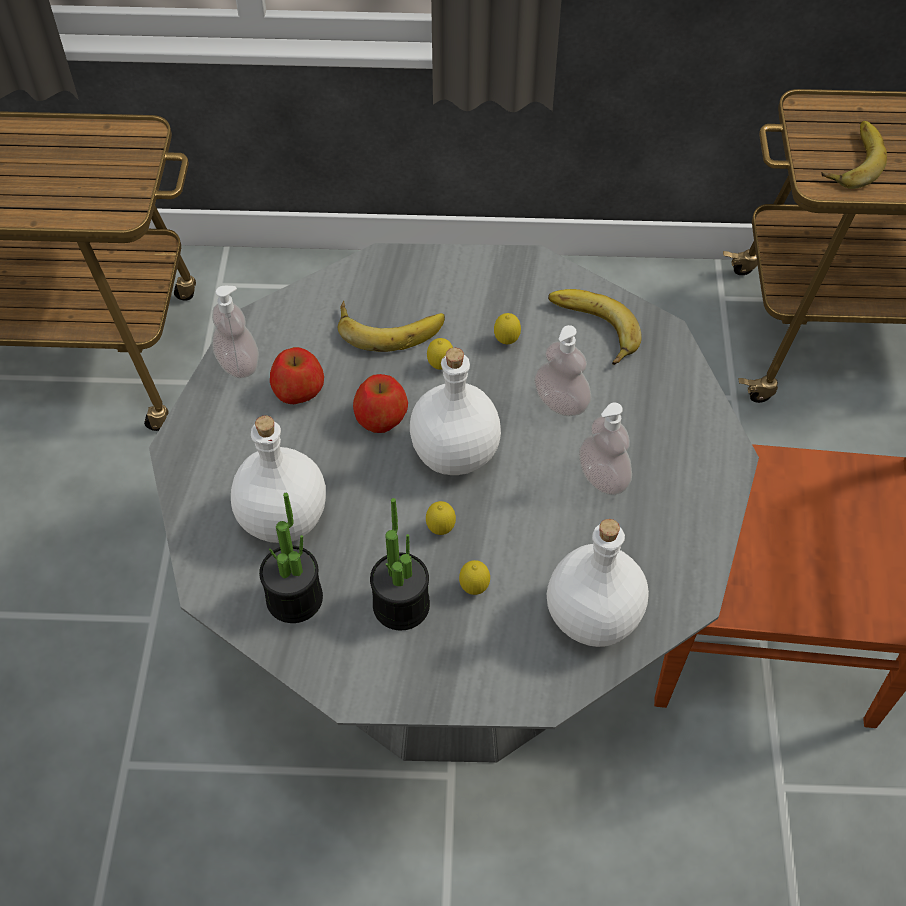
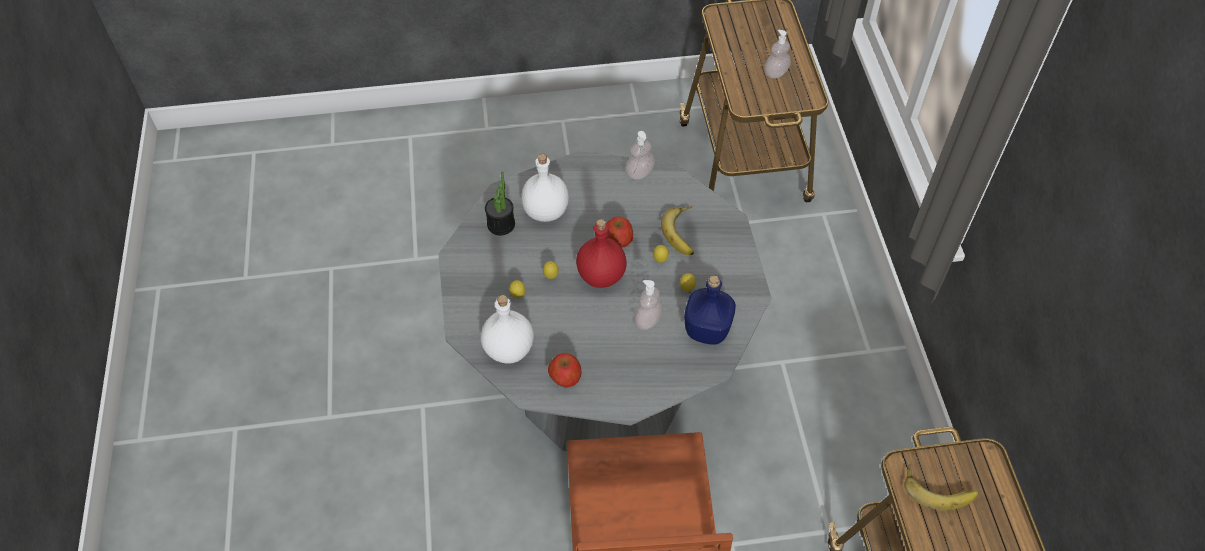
camera: 80 degrees right, 0 degrees up
(298, 390) = (628, 201): apple -> apple (565, 376)
(401, 605) = (503, 267): potted plant -> none
(453, 453) = (601, 275): white bottle -> red bottle
(590, 330) = (707, 329): banana -> blue bottle
(602, 478) = (599, 345): soap dispenser -> soap dispenser (776, 73)

